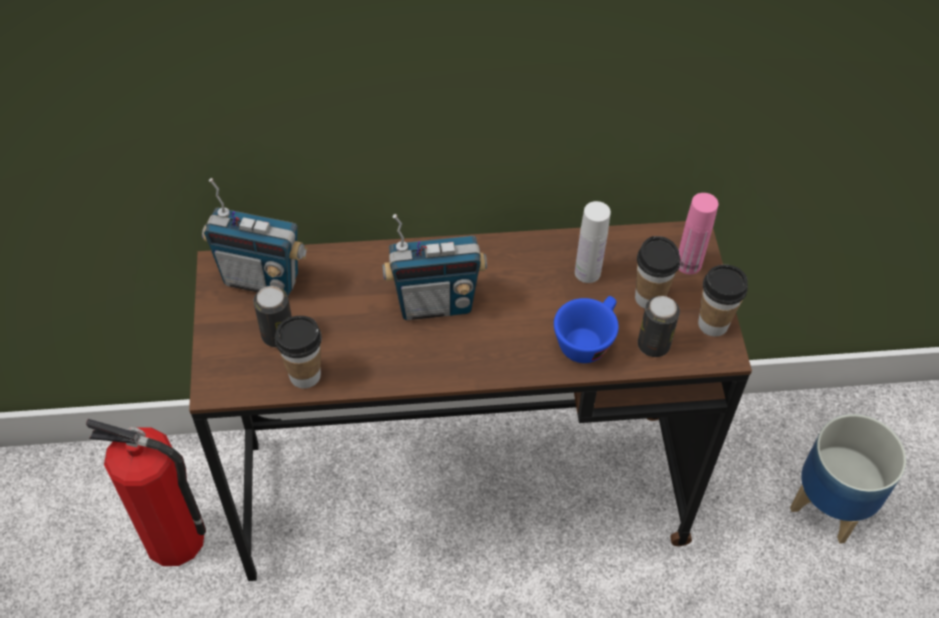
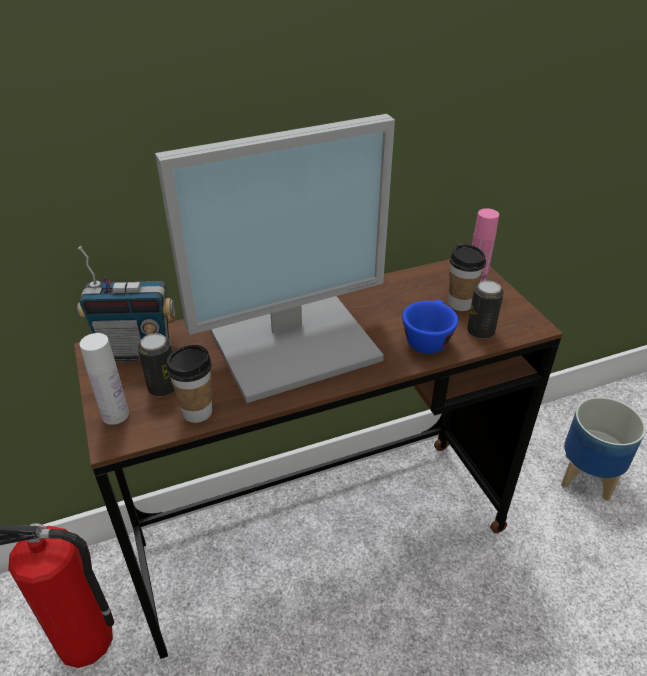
camera: 15 degrees left, 15 degrees down
(435, 304) = (294, 339): radio -> monitor
(587, 272) = (405, 297): white bottle -> white bottle (115, 415)
(713, 324) = (516, 310): cup -> none

